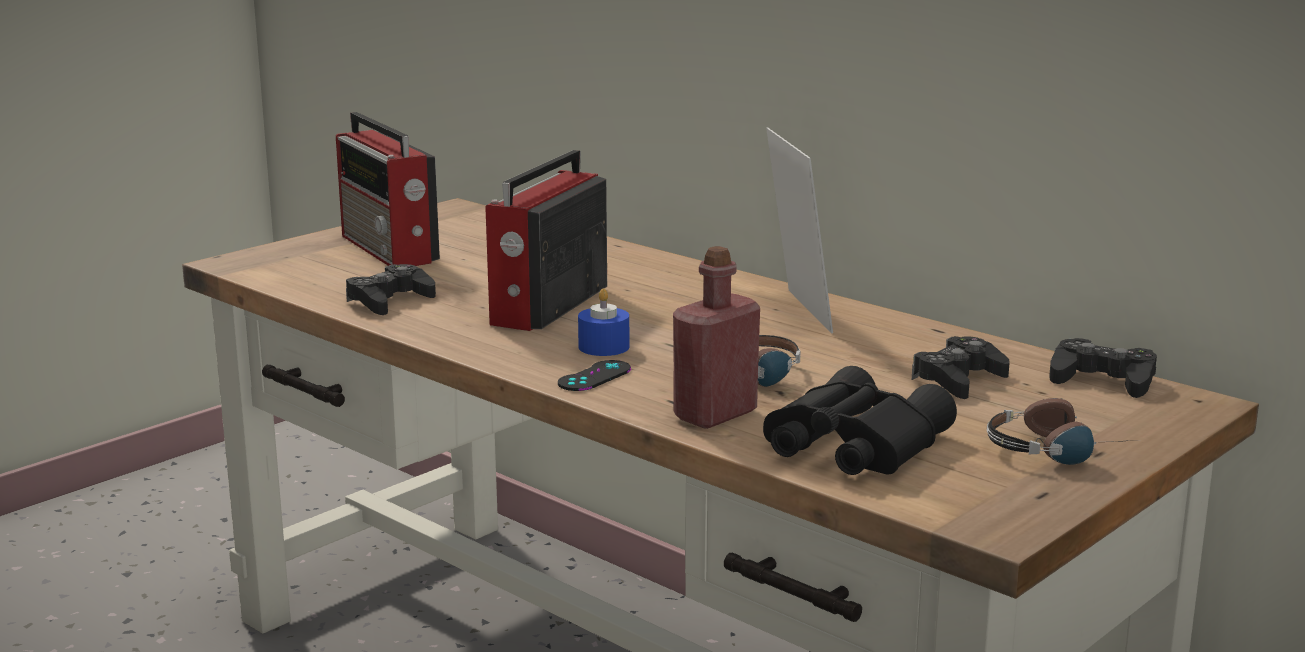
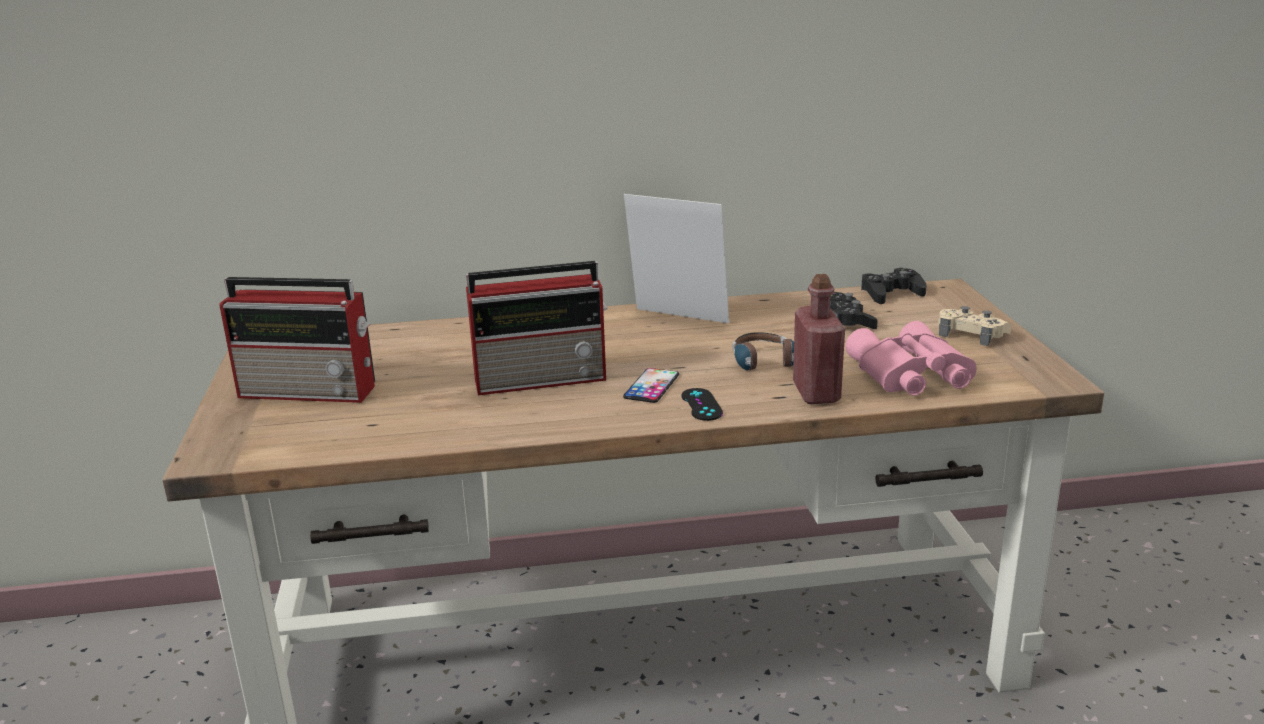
camera: 50 degrees left, 5 degrees up
(389, 300) = (431, 423): black game controller -> none
(547, 306) = (543, 378): radio -> radio turned 75 degrees counterclockwise
(604, 347) = (651, 386): blue candle -> phone
(851, 445) = (909, 375): black binoculars -> pink binoculars
(1058, 449) = (972, 334): headphones -> beige game controller

